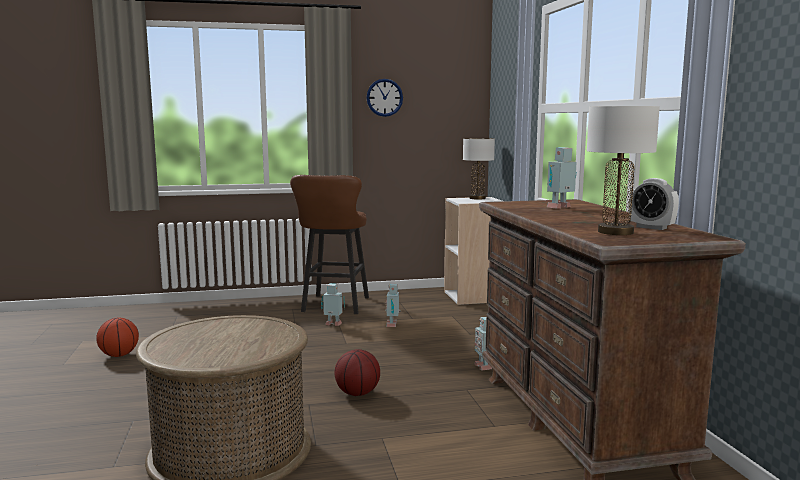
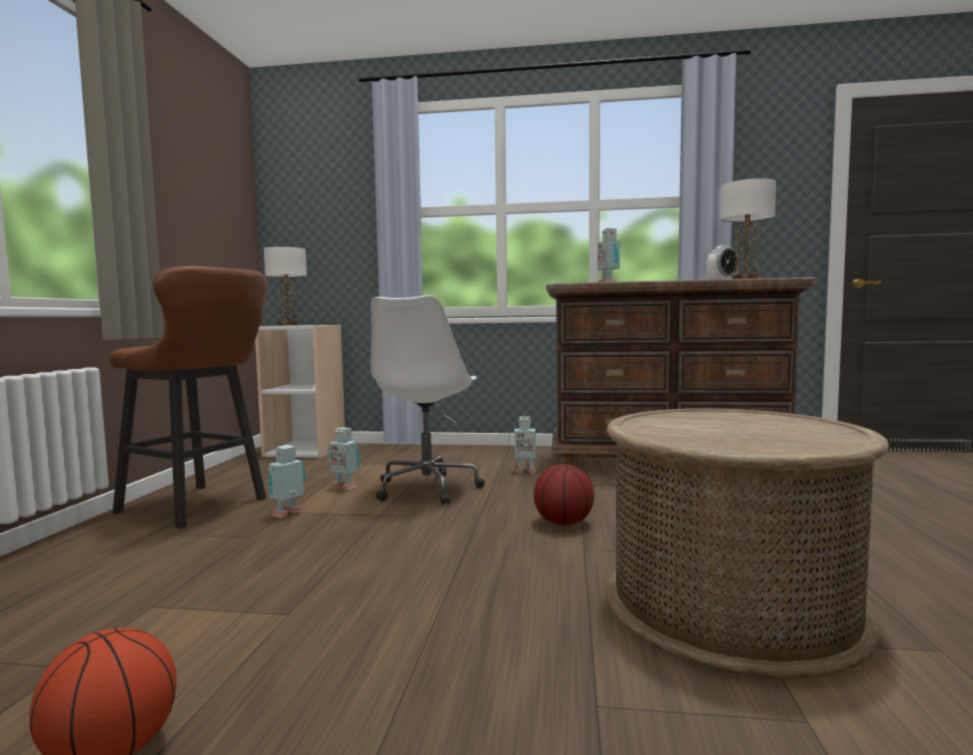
camera: 70 degrees left, 5 degrees down
(384, 97) = (168, 170): wall clock -> none
(404, 345) = (426, 490): none -> white office chair

